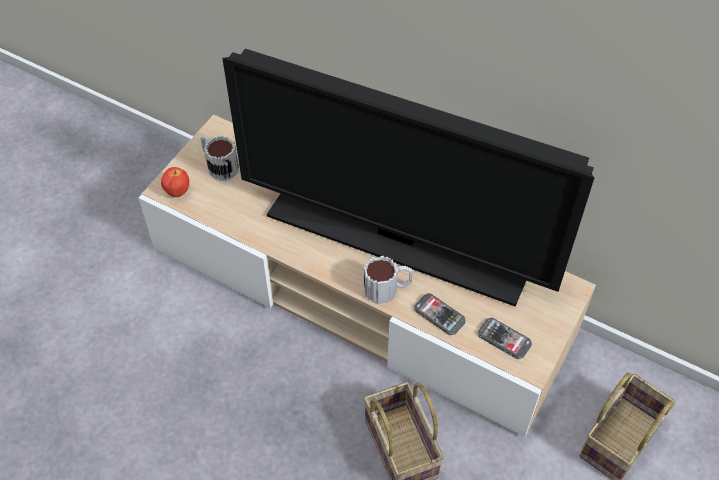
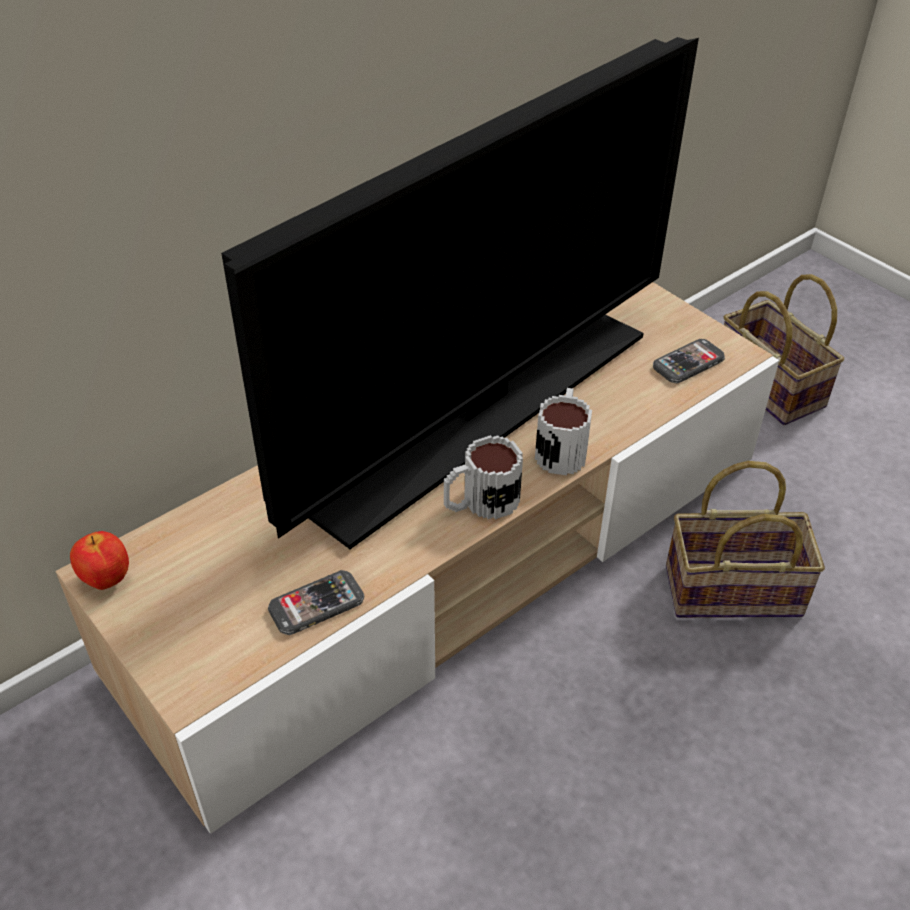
camera: 70 degrees left, 10 degrees down
(177, 191) = (209, 669): apple -> apple (106, 580)
(219, 165) = (188, 591): mug -> mug (480, 503)
(439, 315) = (628, 409): phone -> phone (316, 604)

